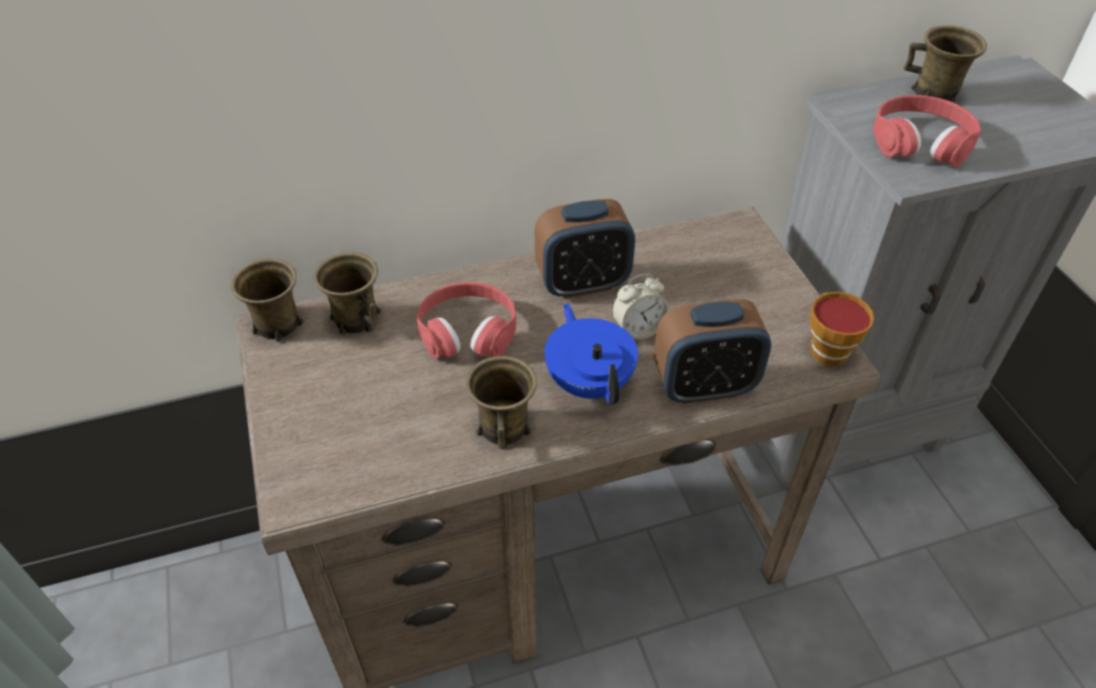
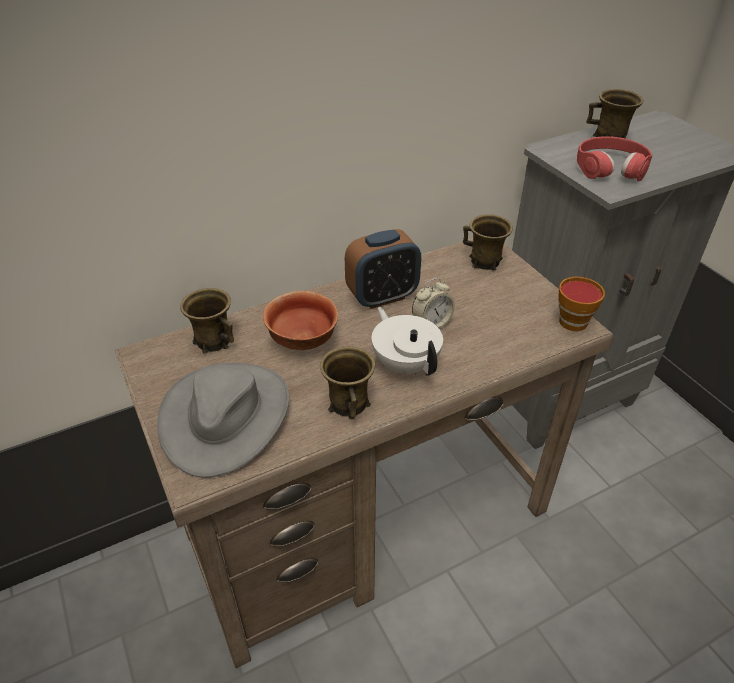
camera: 10 degrees left, 5 degrees down
(277, 325) = (150, 353): brown mug -> brown mug (485, 262)
(349, 423) = (225, 416): none -> grey hat
(468, 331) = (303, 339): red headphones -> bowl
(589, 382) = (405, 364): blue teapot -> white teapot
(704, 386) = (491, 356): alarm clock -> none

